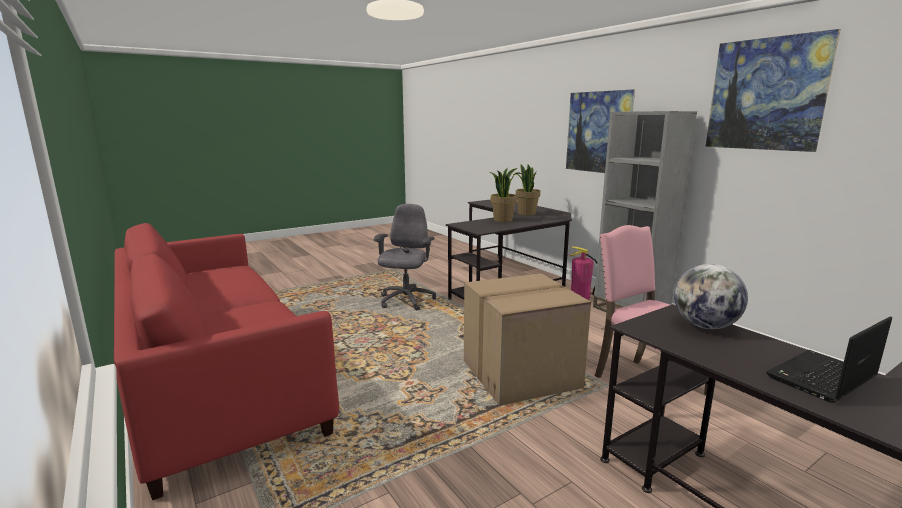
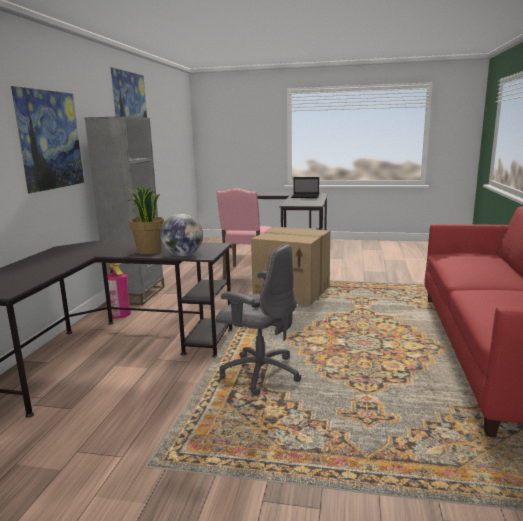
camera: 135 degrees left, 0 degrees up
(406, 301) = (260, 373): grey office chair -> grey office chair turned 120 degrees counterclockwise
(526, 213) = (89, 254): potted plant -> none
(705, 326) = (293, 202): globe -> globe (183, 255)

